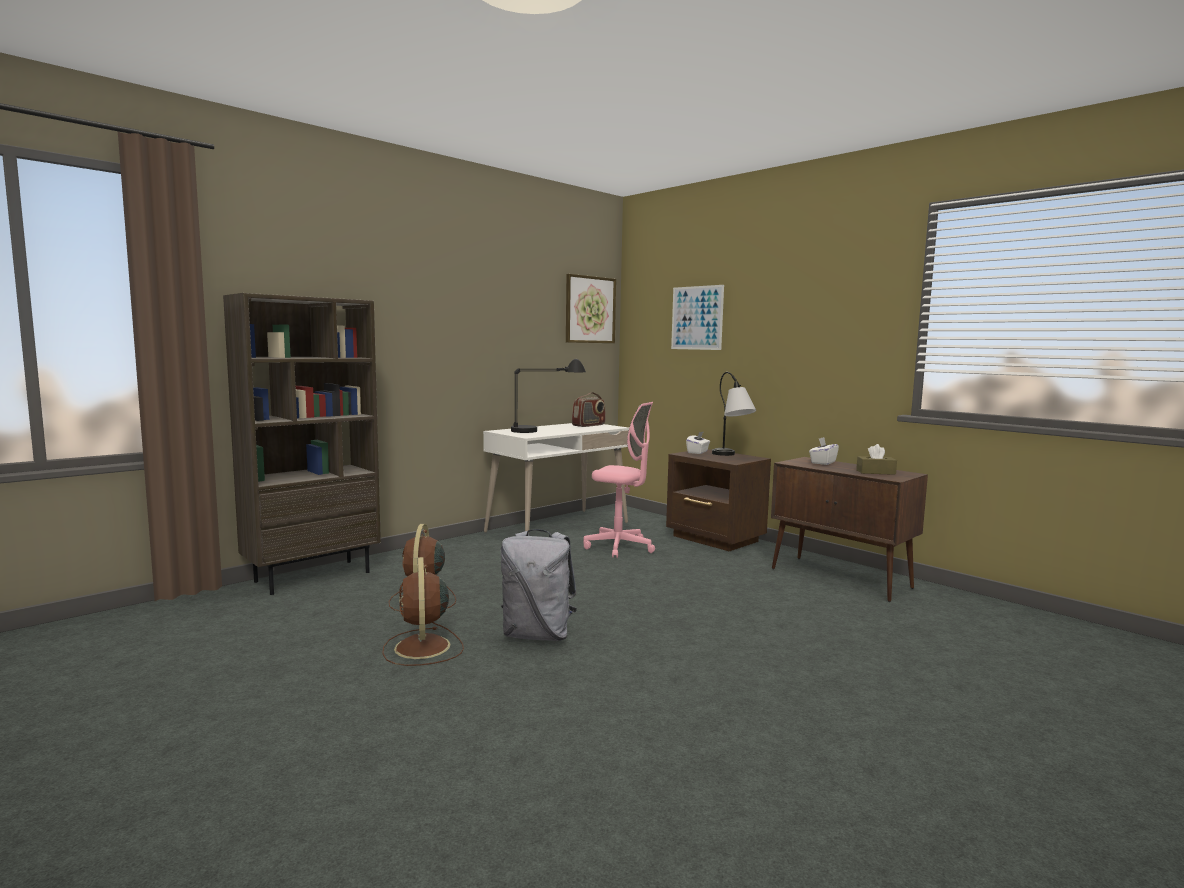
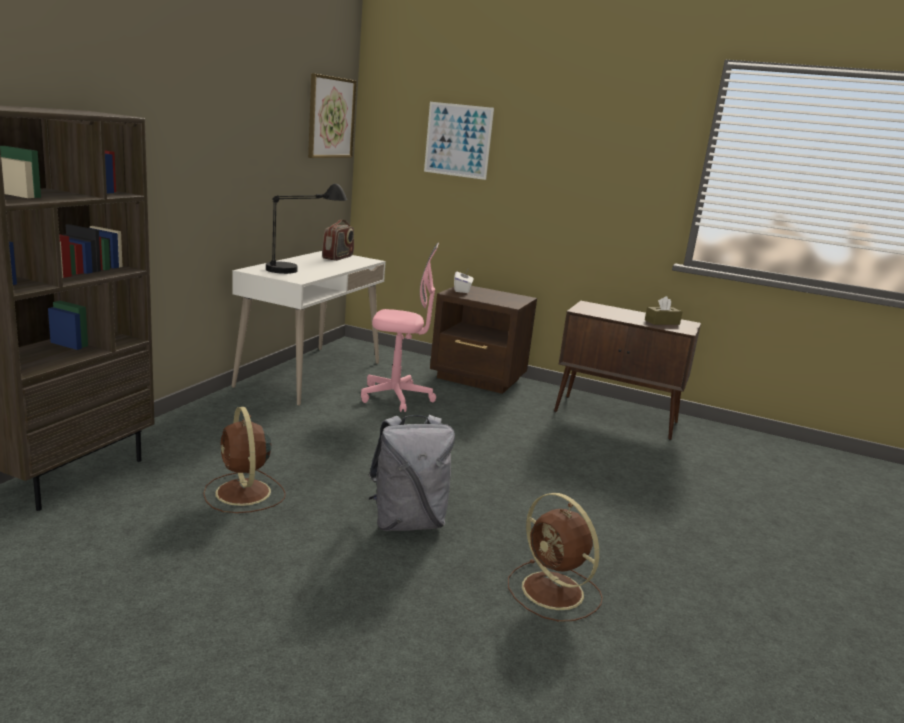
camera: 25 degrees left, 10 degrees up
(422, 648) = (301, 559): brown fan -> brown fan (554, 592)
(731, 456) = (499, 295): table lamp -> none
(822, 462) = (606, 309): white tissue box -> none

